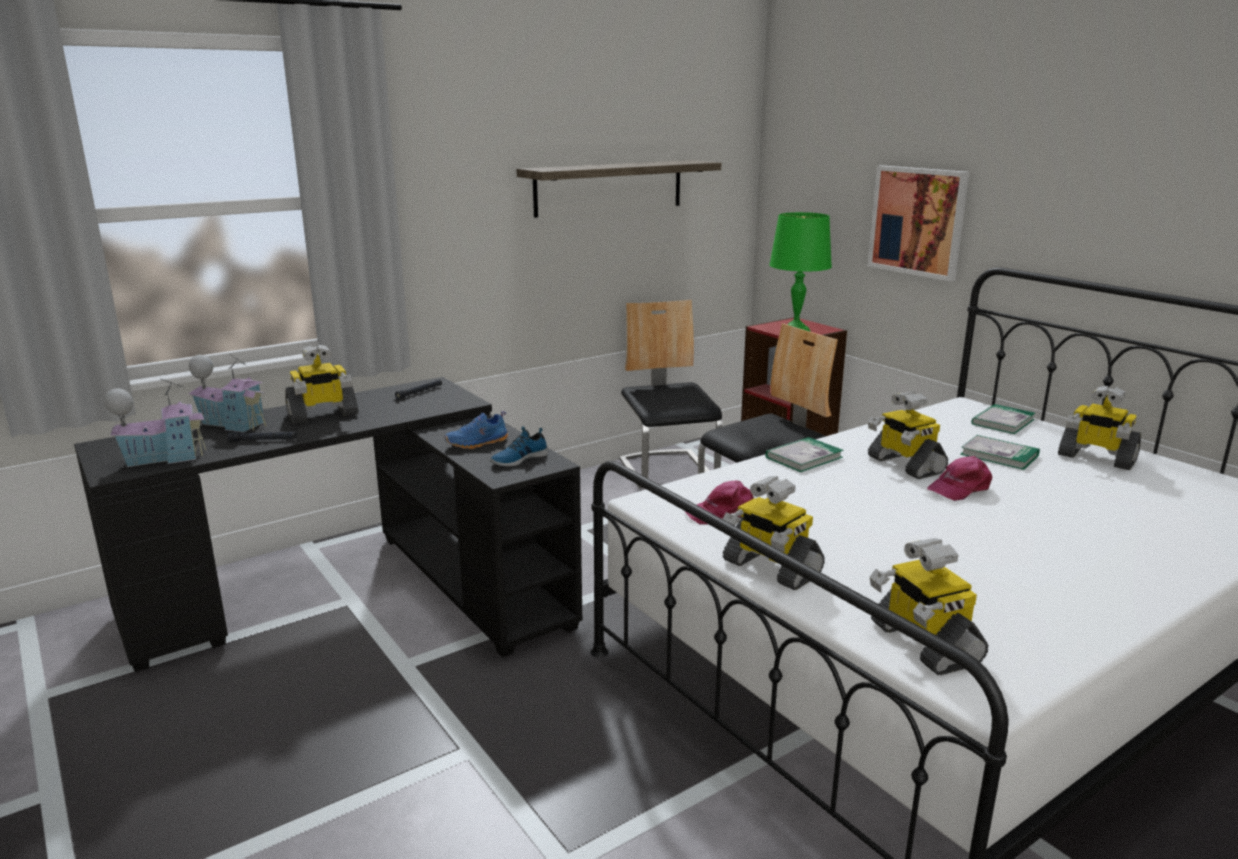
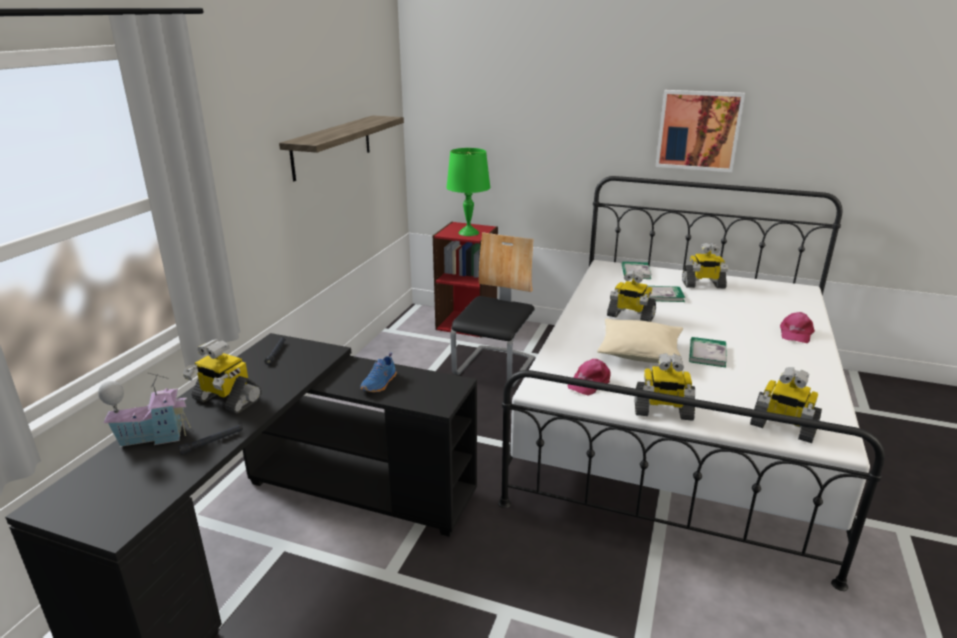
camera: 35 degrees left, 5 degrees up
(164, 458) = (143, 493): toy house -> none
(322, 415) = (226, 400): toy robot -> toy robot turned 90 degrees clockwise
(519, 459) = (429, 387): shoe -> none
(668, 470) = (399, 353): chair -> none
(804, 457) = (576, 327): book -> book (707, 354)
(848, 503) = (639, 352): none -> beige pillow
(917, 221) = (546, 149): picture -> picture (698, 130)
(960, 488) = (674, 323): pink cap -> pink cap (795, 333)

